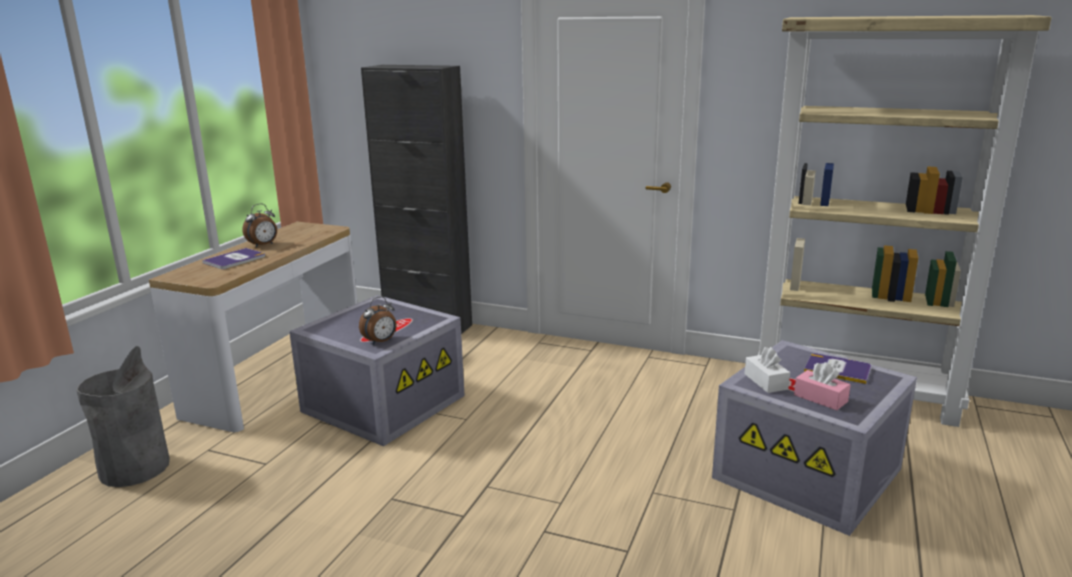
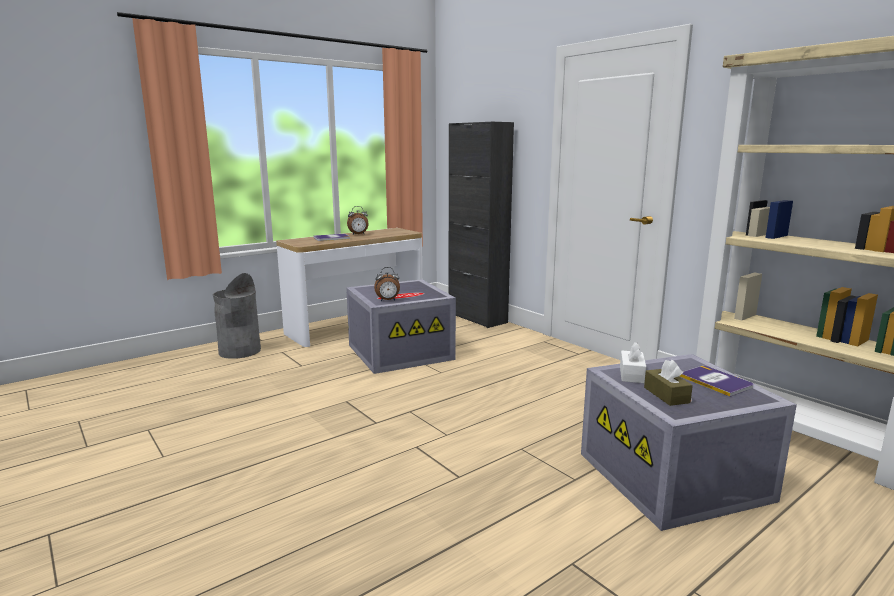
camera: 30 degrees right, 5 degrees down
(820, 398) = (666, 395): pink tissue box -> brown tissue box

